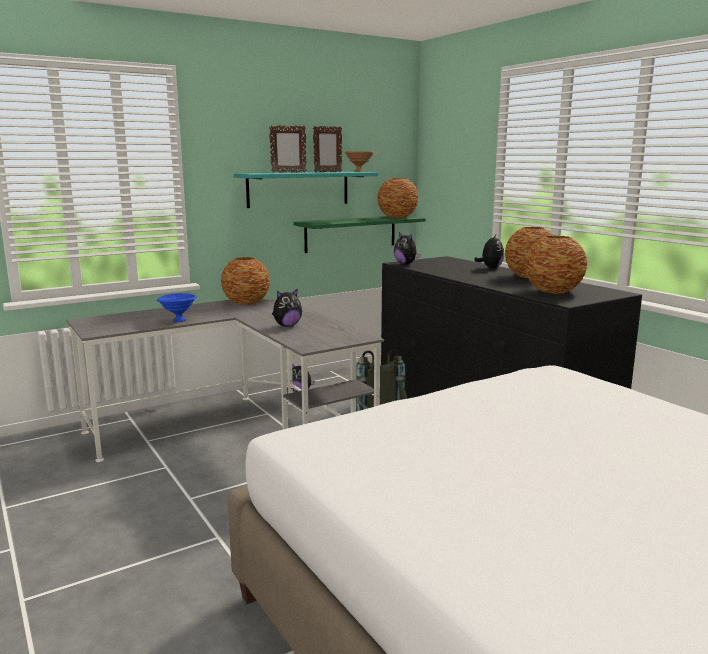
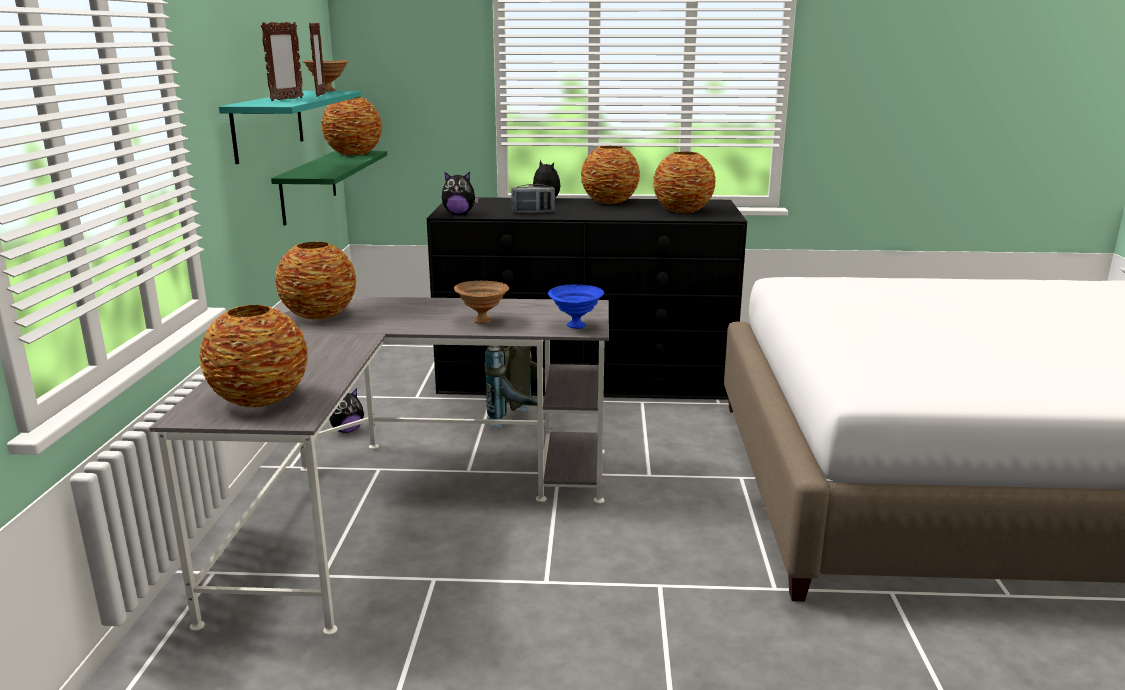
camera: 55 degrees left, 5 degrees up
(112, 323) = (260, 400): none -> vase
(178, 320) = (336, 362): blue bowl -> blue bowl (576, 326)
(287, 326) = (482, 320): plush toy -> brown bowl
(447, 272) = (533, 212): none -> radio

